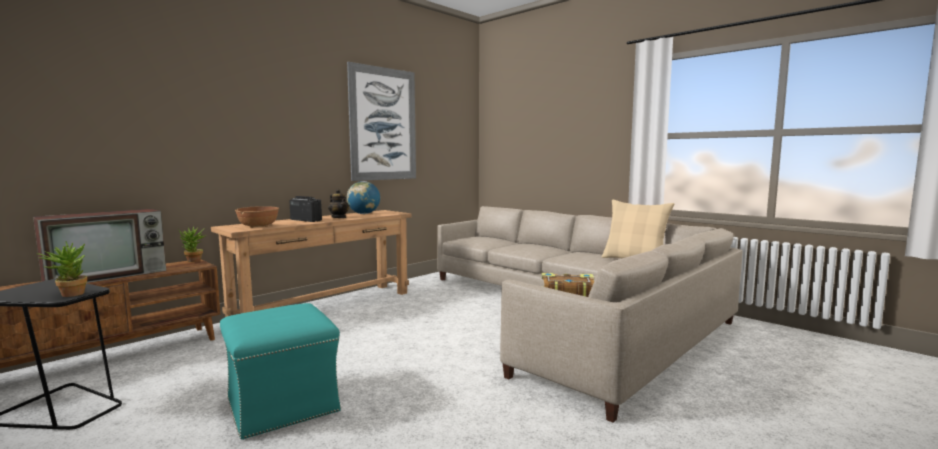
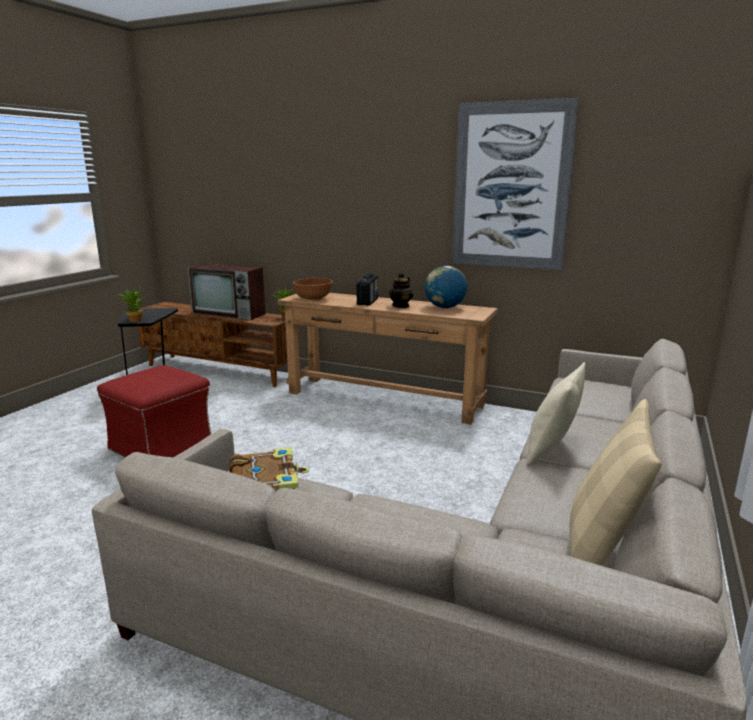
camera: 70 degrees right, 10 degrees up
(282, 404) = (162, 446): turquoise ottoman -> red ottoman
(542, 254) = (551, 450): none -> beige pillow

